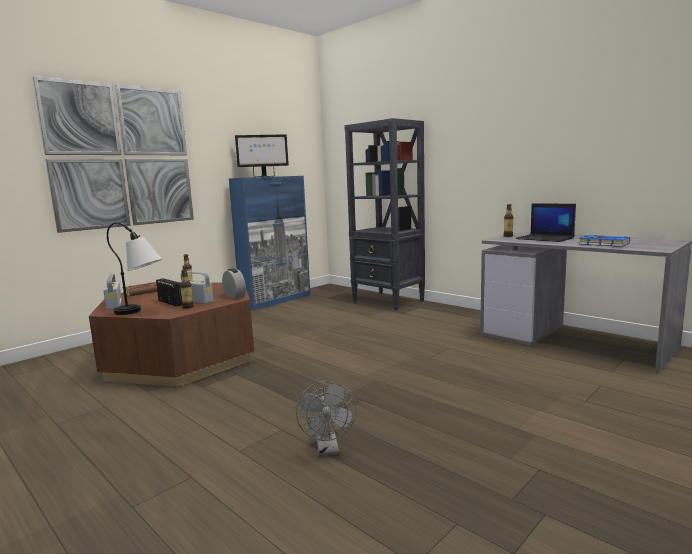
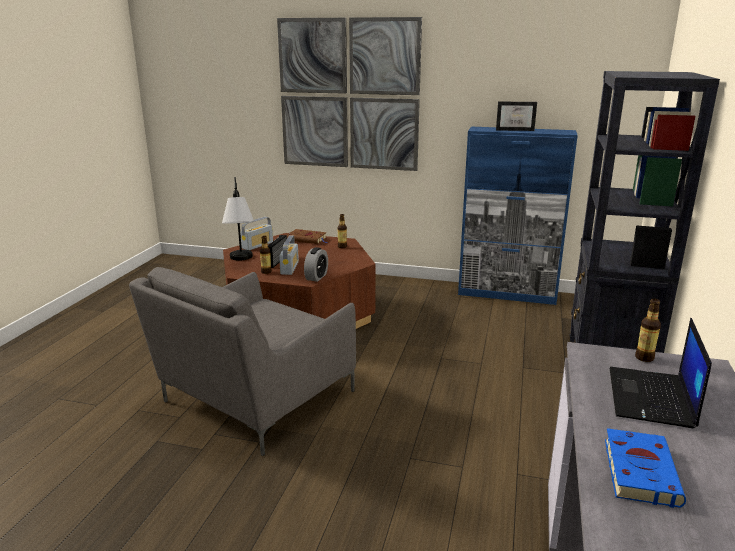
camera: 60 degrees right, 10 degrees up
(264, 176) = (515, 130): monitor -> picture frame
(297, 394) = (254, 399): none -> grey armchair
(328, 450) = (150, 454): grey fan -> none

